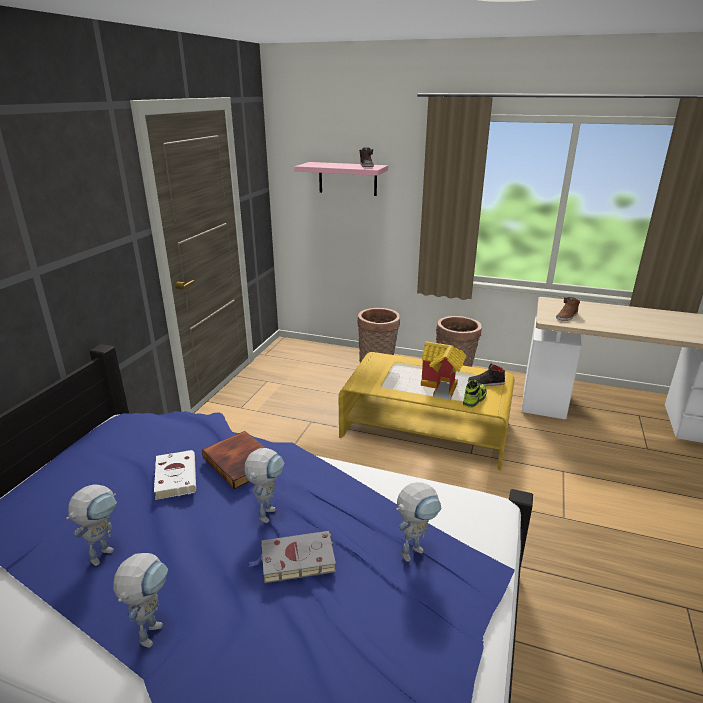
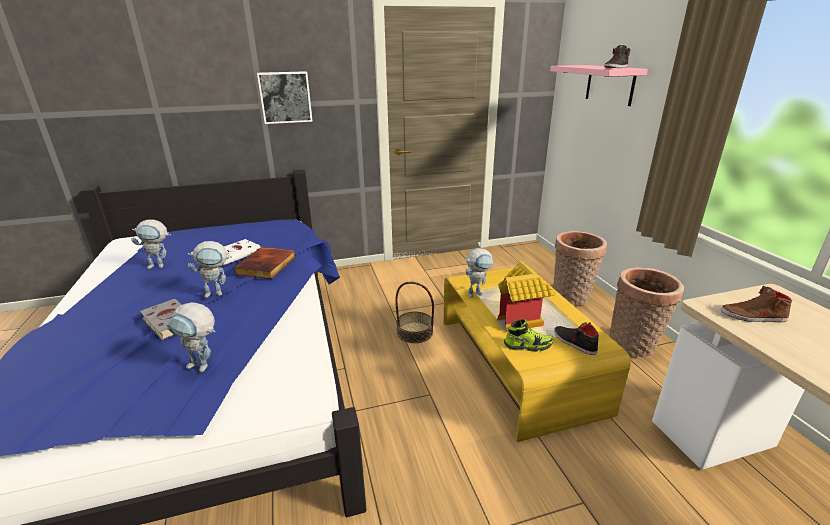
camera: 55 degrees right, 0 degrees up
(64, 252) = (285, 97): none -> picture
(152, 627) = (100, 301): toy robot -> toy robot (477, 293)
(333, 457) = (415, 332): none -> basket

